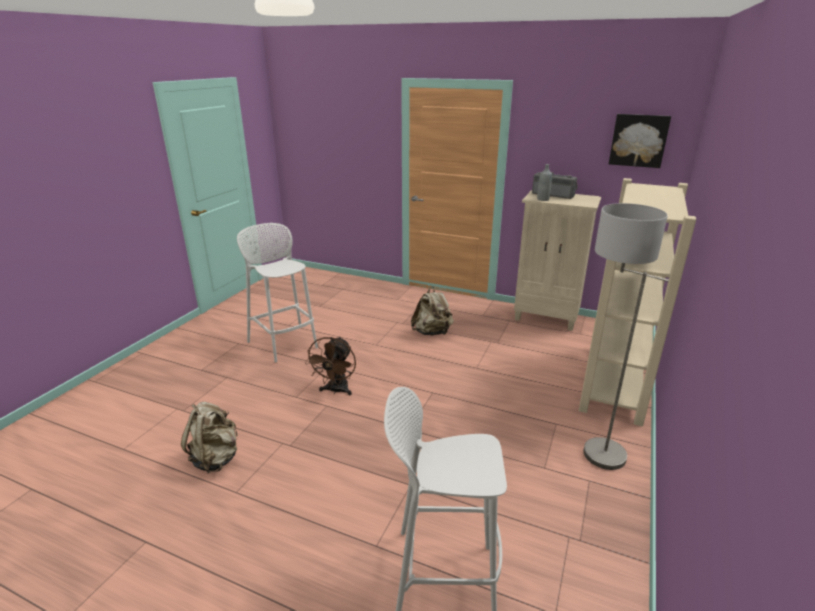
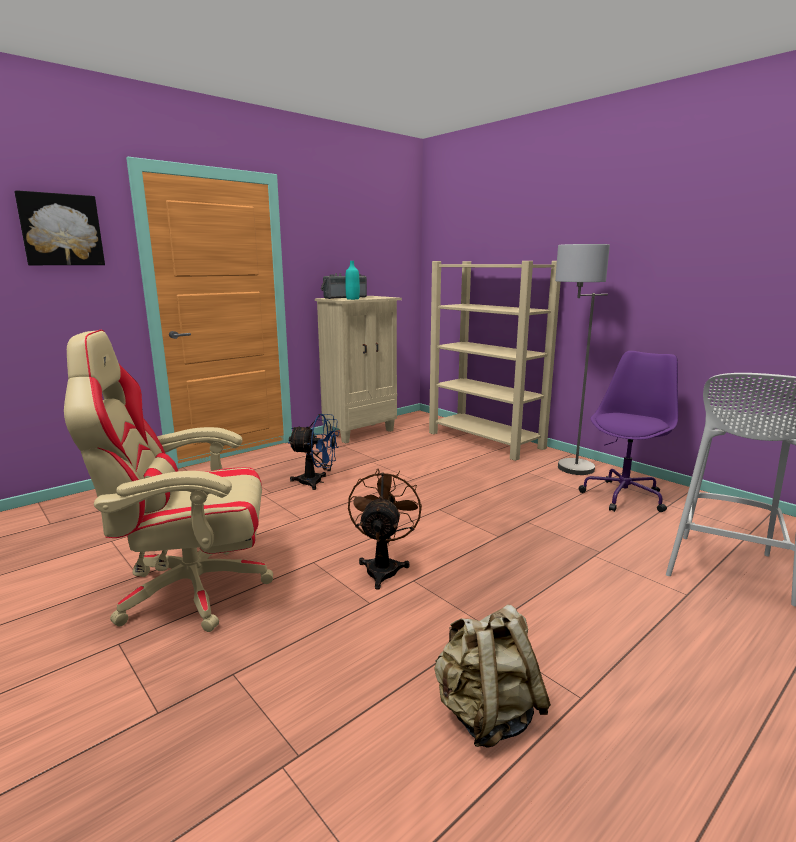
camera: 65 degrees left, 10 degrees down
(284, 343) = (194, 589): white stool -> beige office chair
(336, 391) = (383, 567): brown fan -> brown fan turned 120 degrees counterclockwise
(432, 332) = (316, 482): beige backpack -> blue fan
(543, 199) = (352, 299): grey bottle -> turquoise bottle
(558, 497) = (623, 496): none -> purple office chair
(638, 140) = (387, 239): picture -> picture (61, 230)

